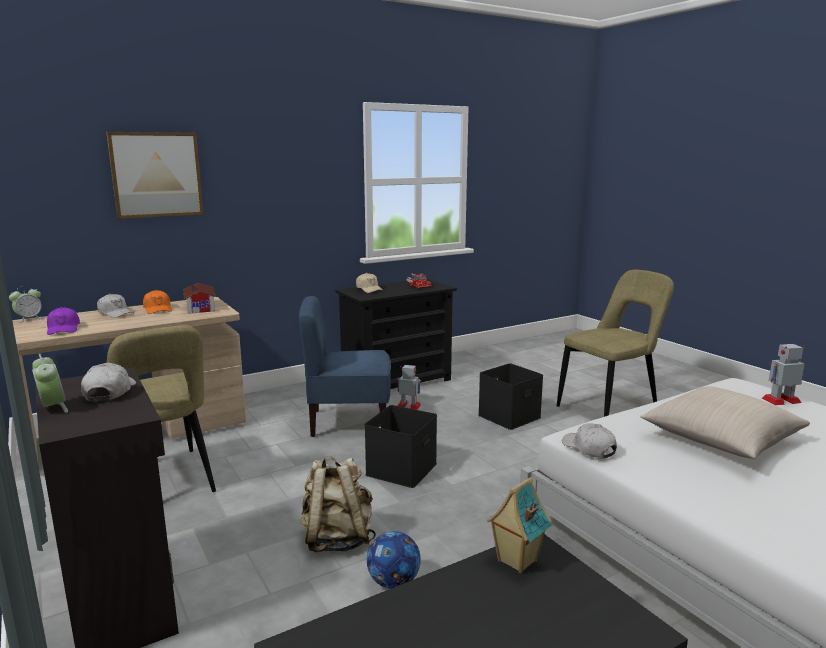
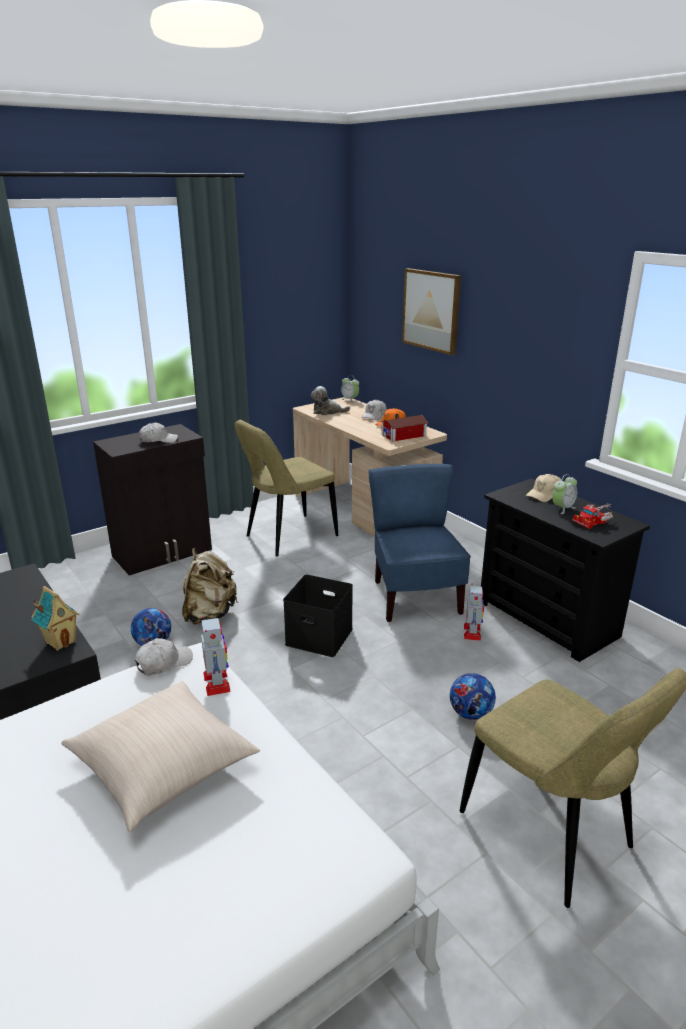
camera: 85 degrees right, 10 degrees up
(52, 408) = (138, 434): alarm clock -> alarm clock (562, 508)
(63, 329) = (327, 412): purple cap -> plush toy
(509, 417) = (470, 713): black storage box -> football
(781, 400) = (292, 891): toy robot -> toy robot (217, 682)

